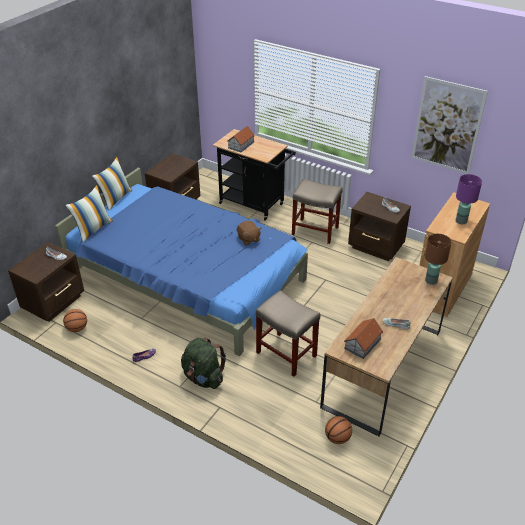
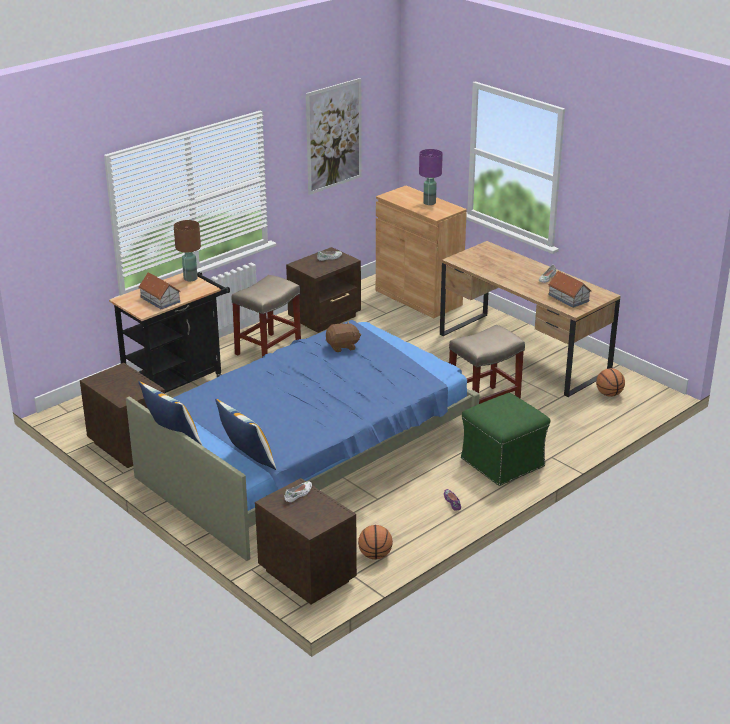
camera: 75 degrees left, 10 degrees down
(203, 378) = (503, 462): green backpack -> green ottoman
(430, 281) = (488, 251): brown table lamp -> brown table lamp (190, 278)

